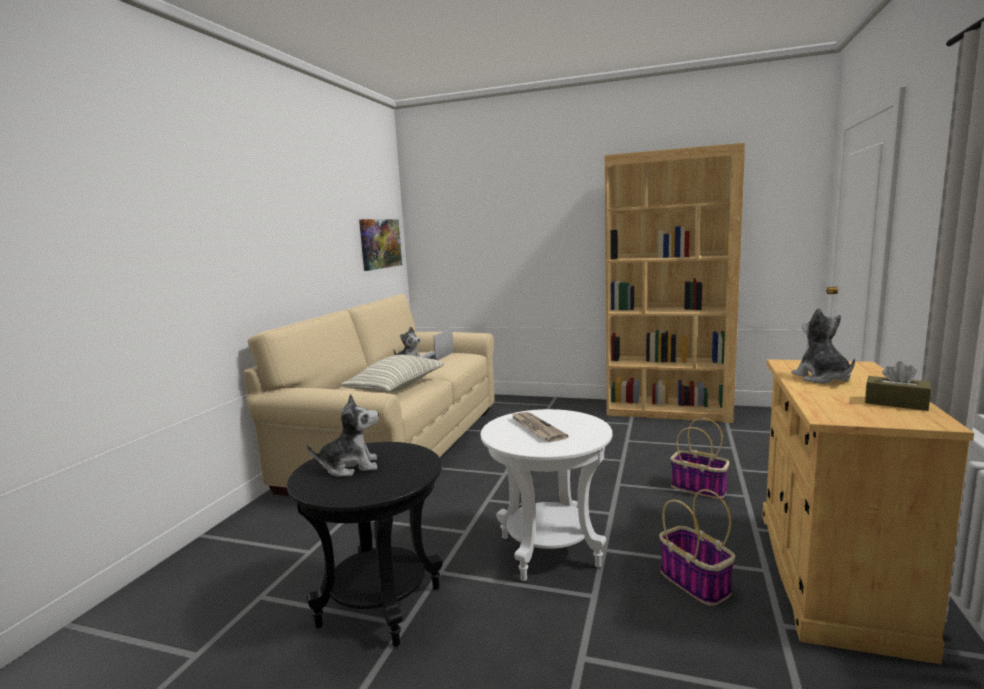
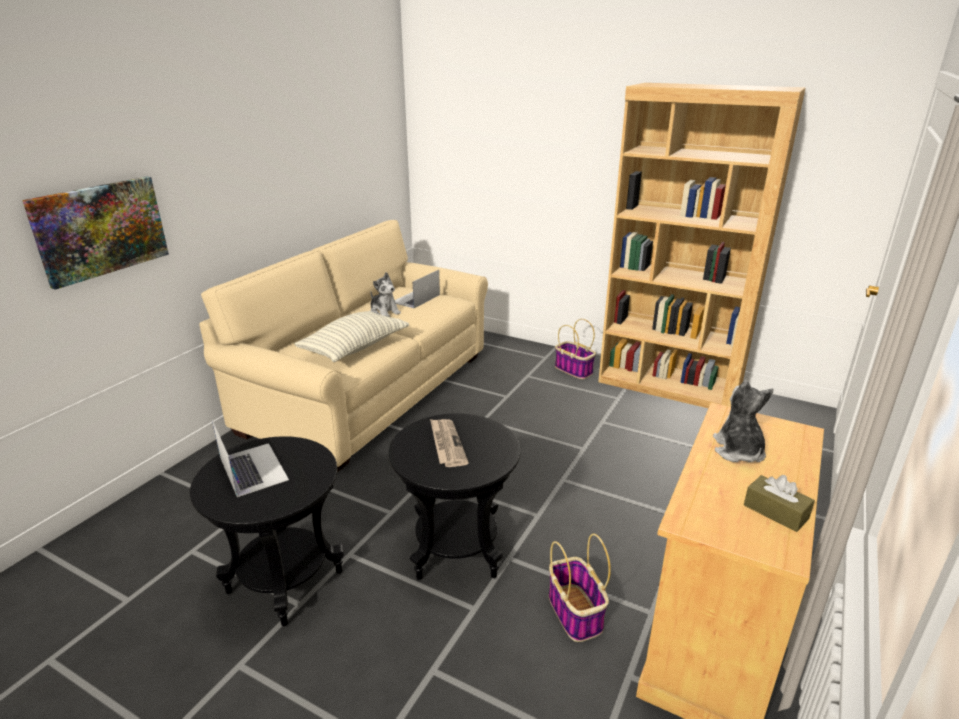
camera: 10 degrees right, 15 degrees up
(350, 467) = (253, 468): plush toy -> laptop
(380, 243) = (372, 160): picture -> picture (100, 229)
(549, 552) = (456, 551): white side table -> black side table
(699, 488) = (643, 499): basket -> basket (574, 370)

